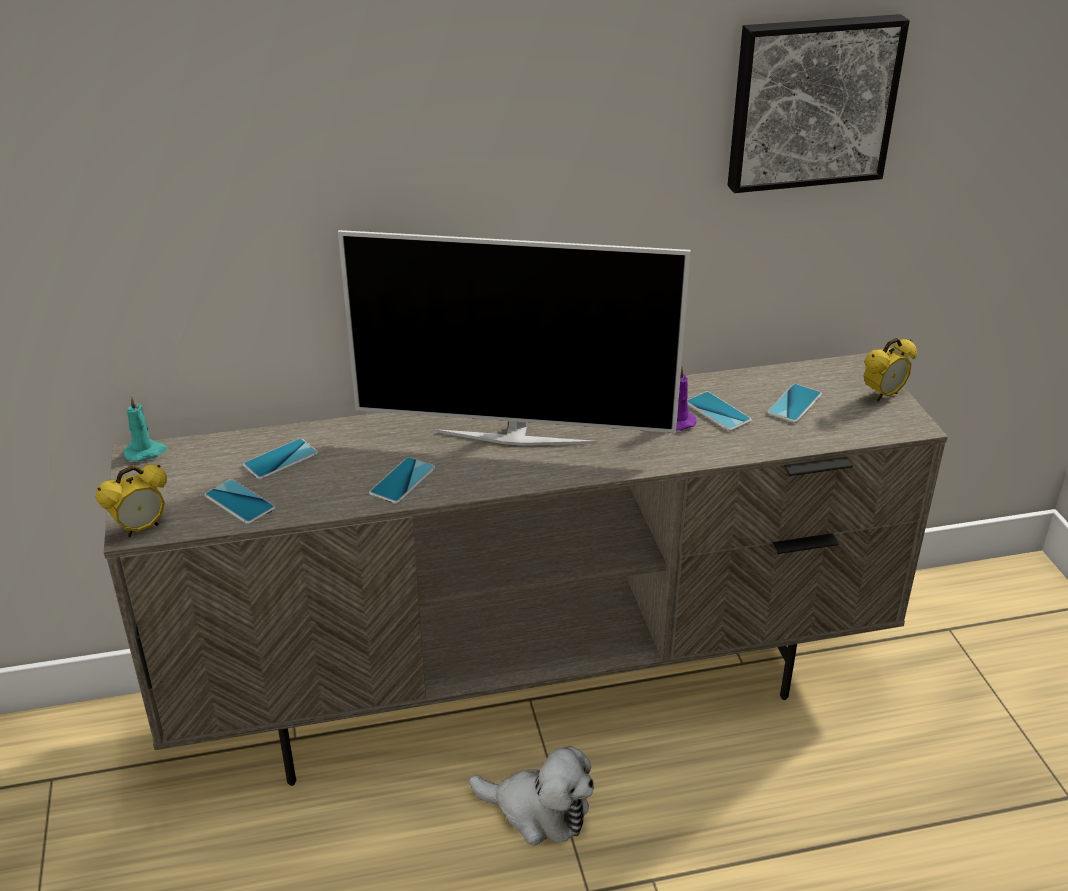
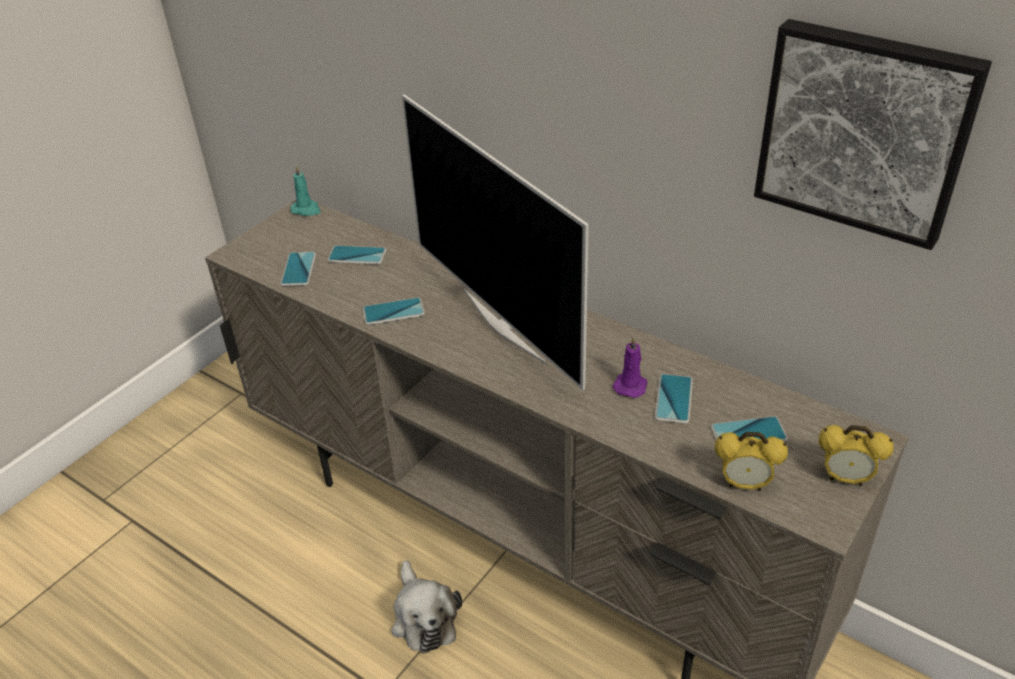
camera: 50 degrees right, 5 degrees up
(141, 528) = (237, 254): alarm clock -> alarm clock (744, 484)

